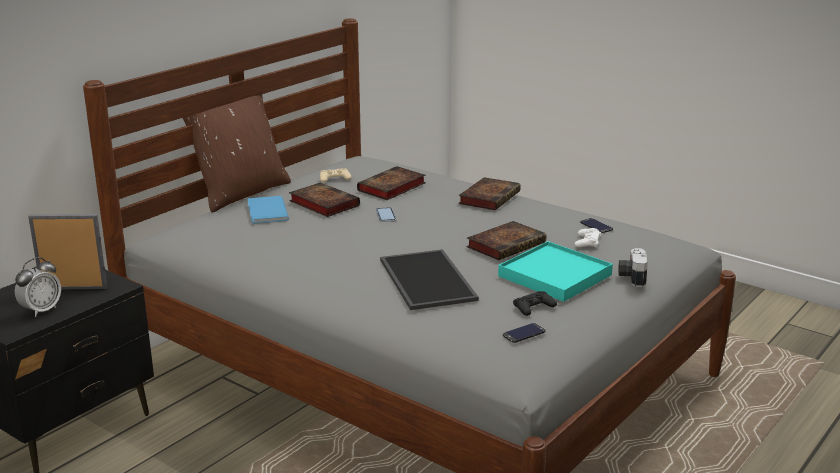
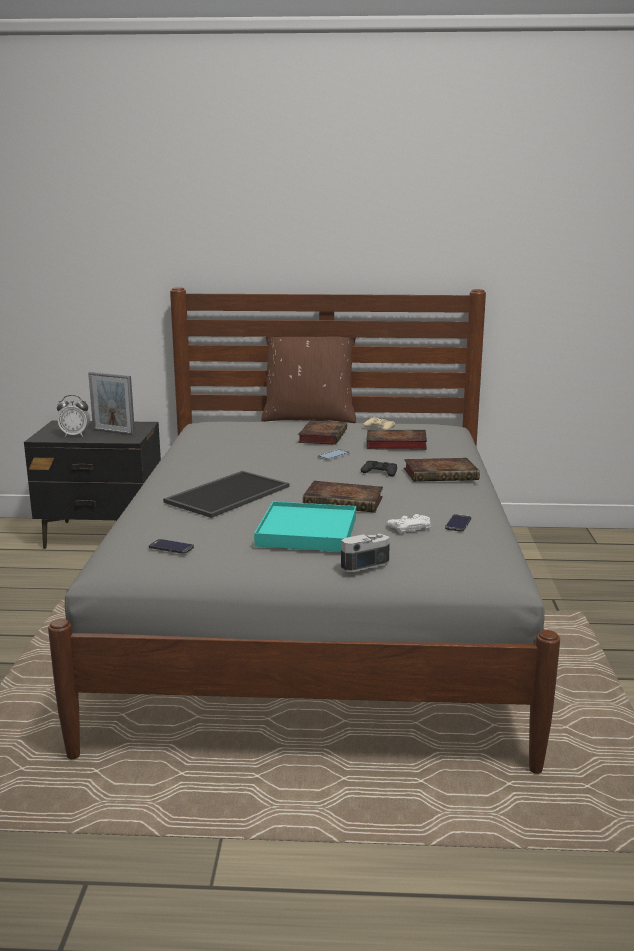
camera: 55 degrees right, 5 degrees down
(74, 288) = (113, 432): picture frame -> picture frame turned 150 degrees clockwise
(266, 212) = (279, 428): blue book -> none
(533, 307) = (228, 539): black game controller -> black game controller (380, 472)

